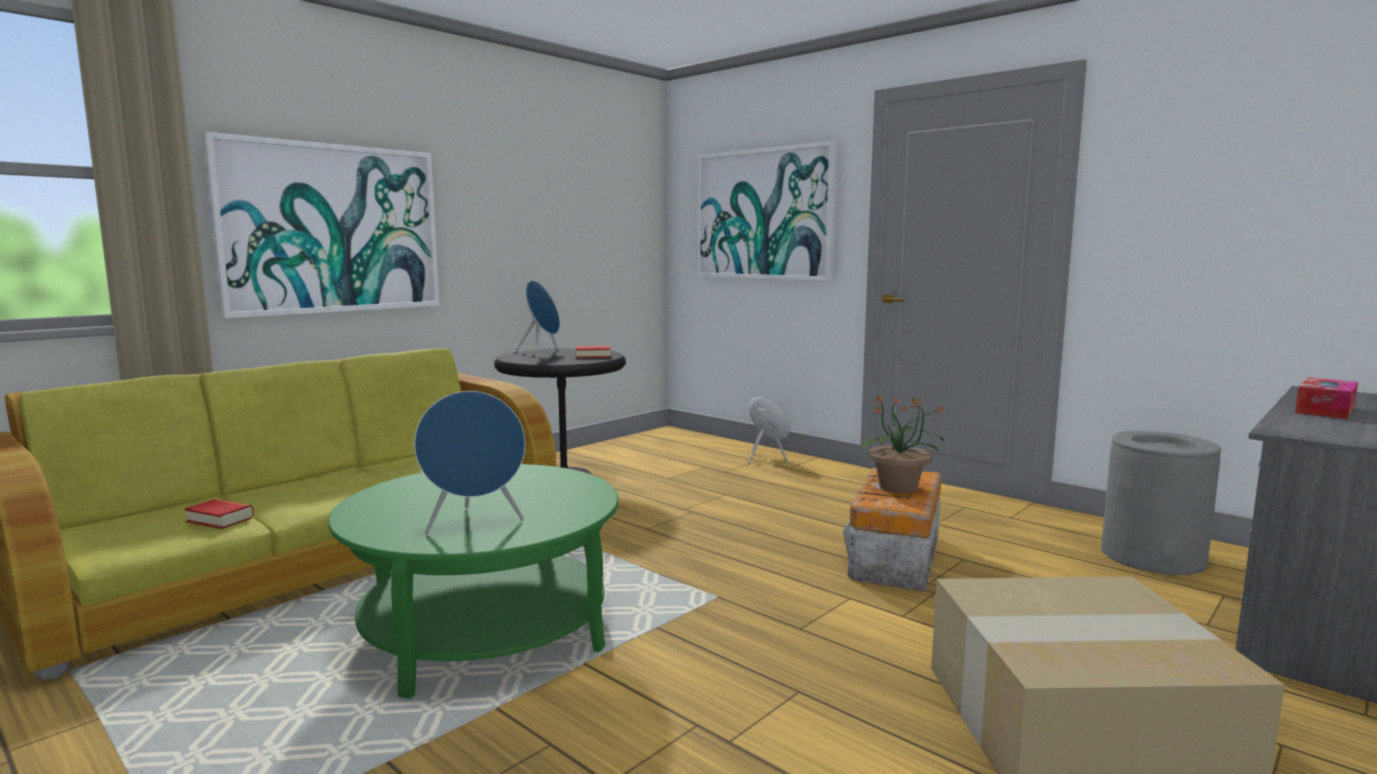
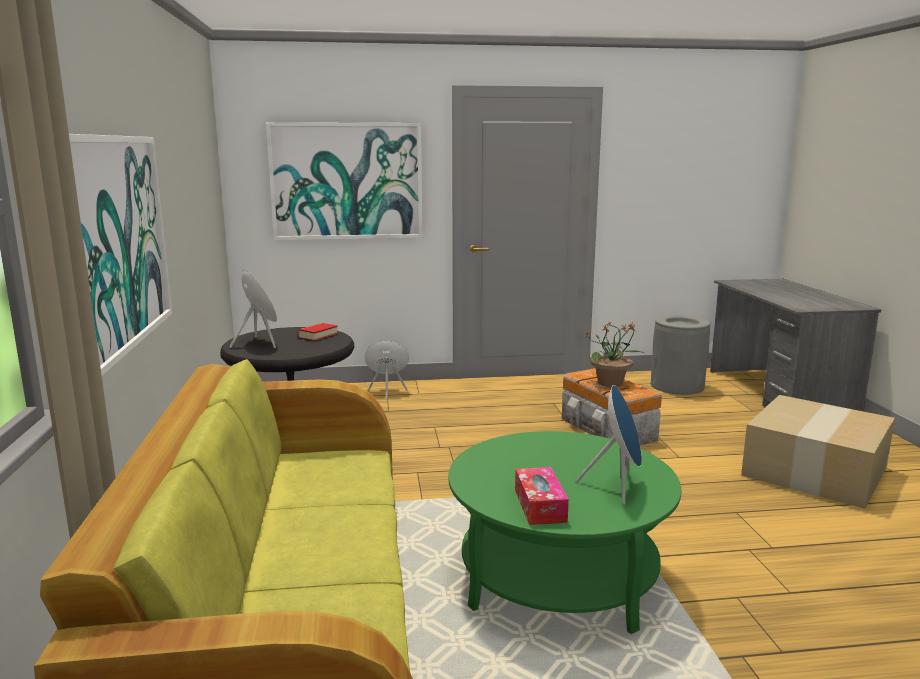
camera: 50 degrees left, 5 degrees up
(220, 519) = (341, 600): book -> none
(1325, 410) = (769, 293): tissue box -> tissue box (540, 505)

